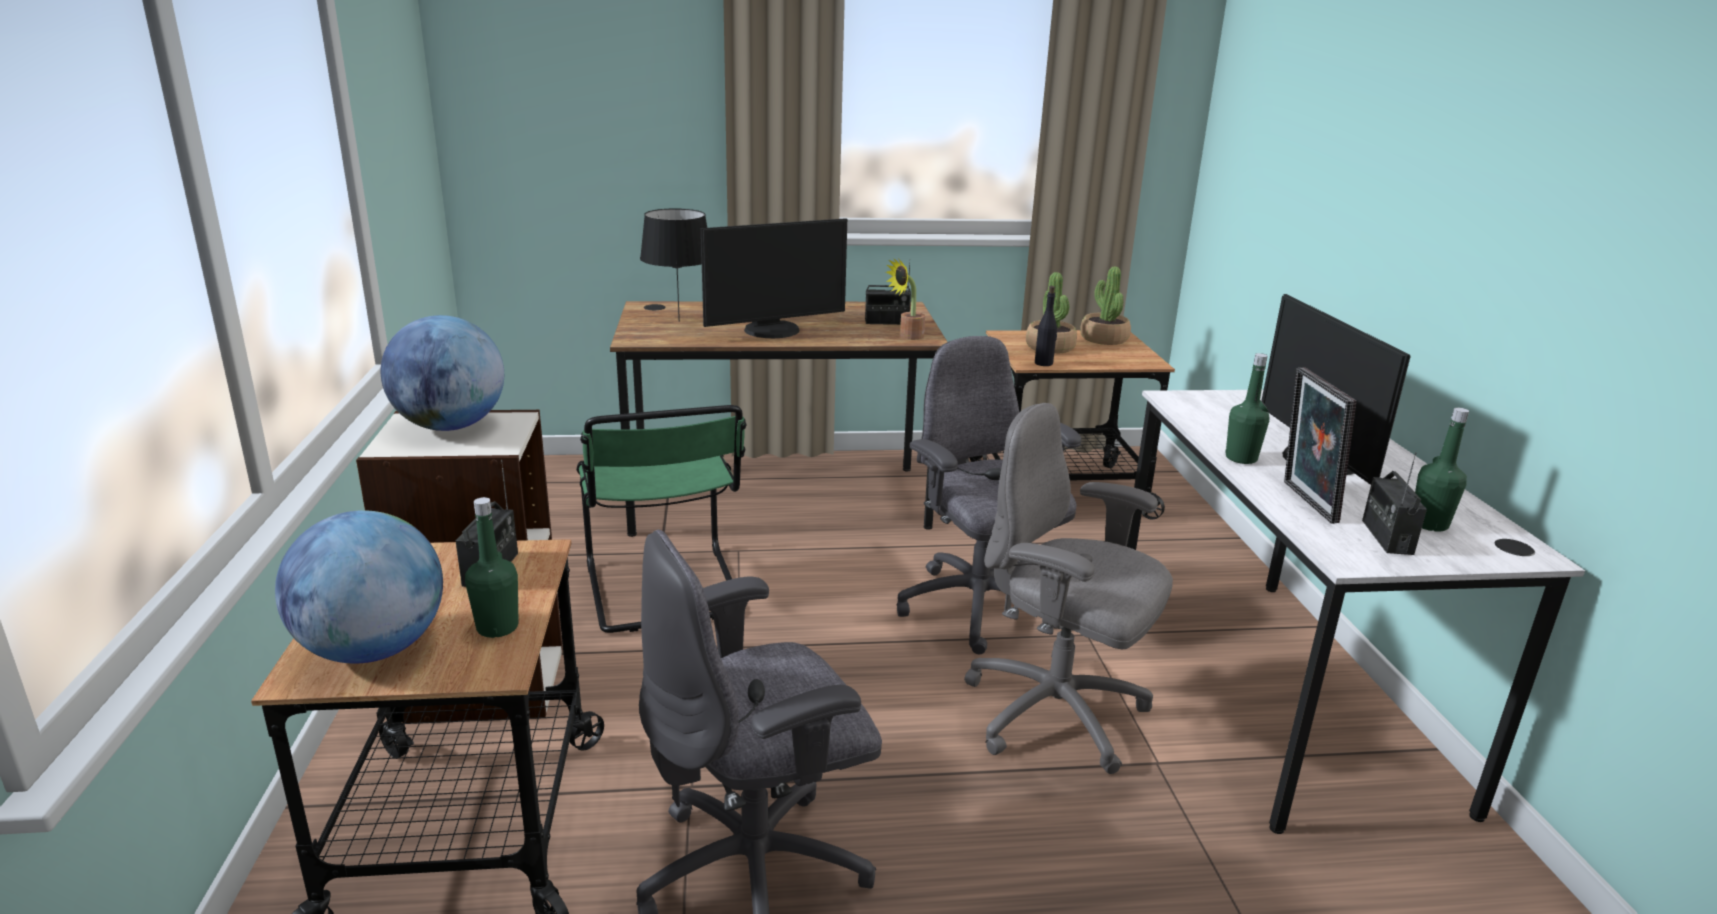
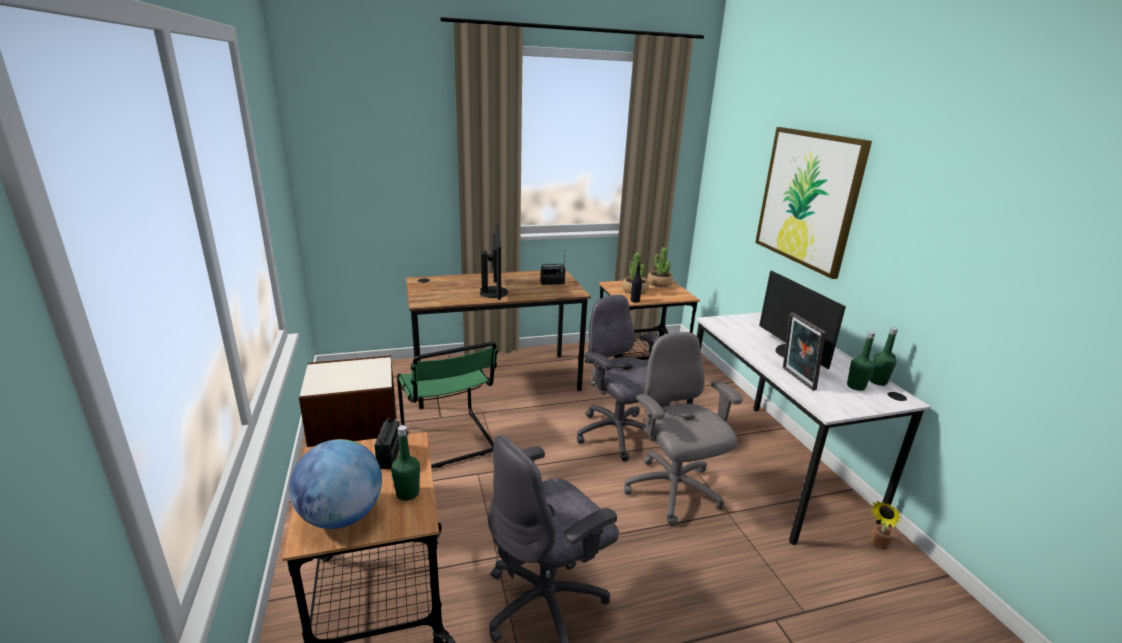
camera: 10 degrees left, 0 degrees up
(450, 426) = (345, 370): globe -> none
(679, 321) = (441, 289): black table lamp -> none
(773, 331) = (495, 292): monitor -> monitor turned 60 degrees counterclockwise
(907, 337) = (566, 292): potted plant -> potted plant (877, 544)
(1057, 715) = (673, 492): grey office chair -> grey office chair turned 45 degrees clockwise
(1241, 458) = (757, 355): green bottle -> green bottle (878, 381)
(1383, 158) = (808, 198): none -> picture
(1386, 537) = (840, 396): radio -> none

